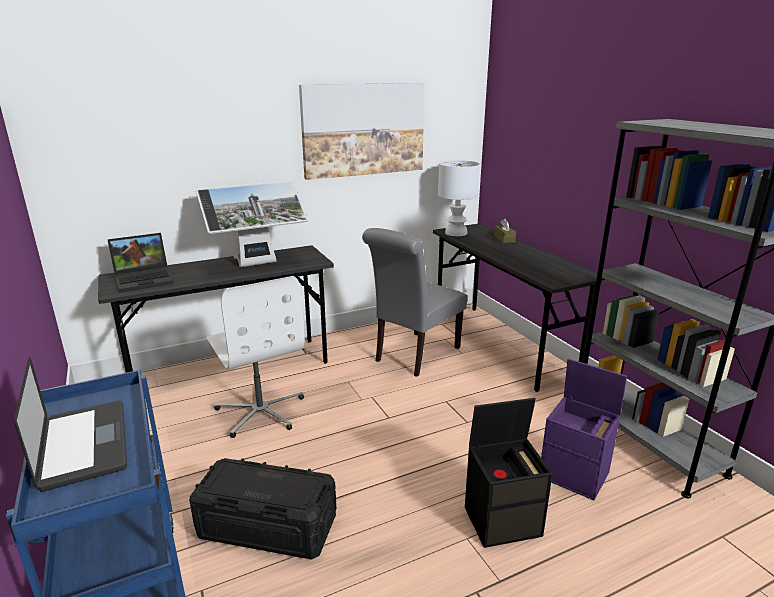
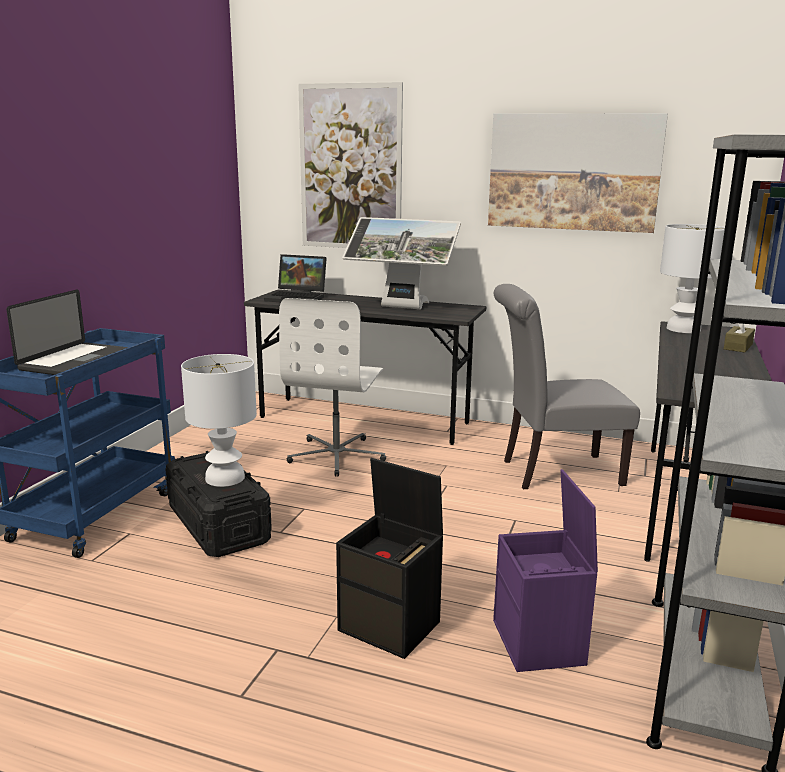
camera: 45 degrees right, 5 degrees down
(163, 141) = (350, 168): none -> picture
(278, 482) = (225, 478): none -> white table lamp

